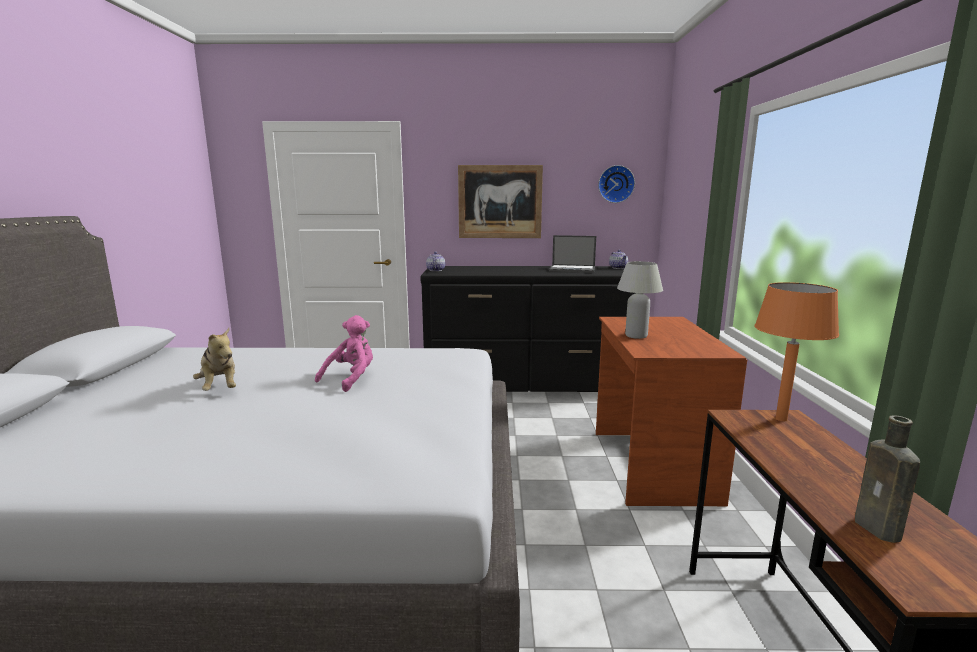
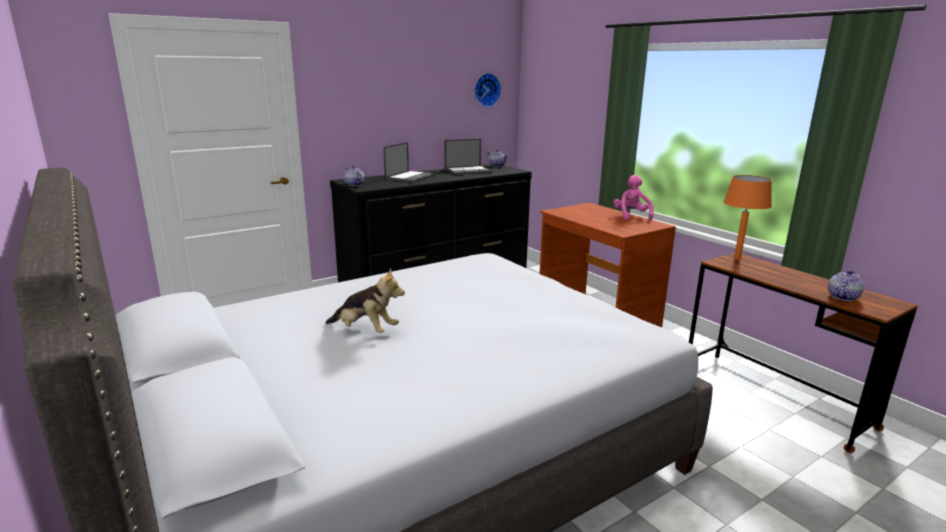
camera: 35 degrees left, 5 degrees up
(351, 379) = (454, 296): pink plush toy -> pink plush toy (631, 216)
(500, 202) = (392, 109): picture -> none
(501, 269) = (410, 177): none -> laptop
(636, 336) = (594, 222): white table lamp -> none
(880, 530) = (842, 297): brown bottle -> teapot

